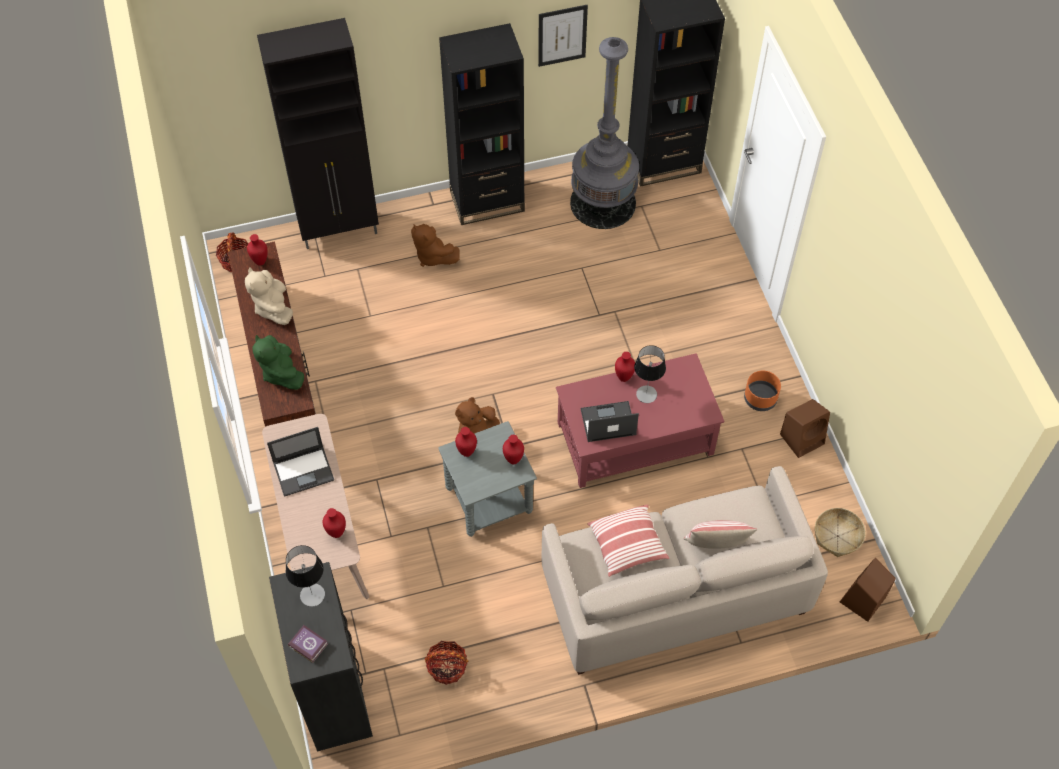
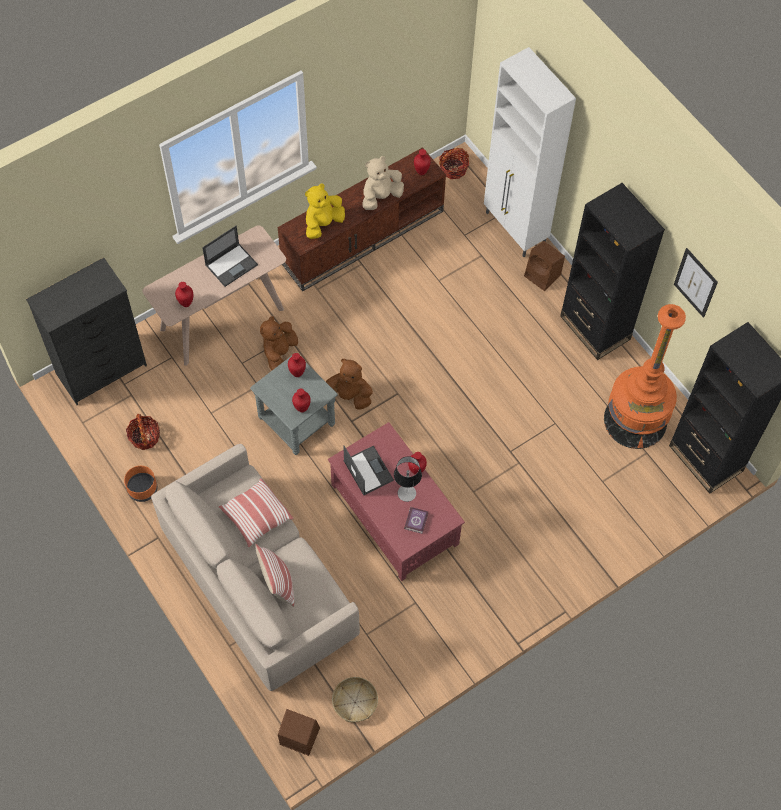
camera: 70 degrees right, 5 degrees up
(281, 373) = (323, 223): green plush toy -> yellow plush toy
(304, 471) = (231, 264): laptop -> laptop turned 90 degrees counterclockwise
(308, 644) = (58, 299): book -> book (416, 520)
(312, 595) = (97, 288): table lamp -> none
(340, 230) = (515, 229): black cabinet -> white cabinet
(432, 256) = (518, 305): brown plush toy -> brown plush toy (279, 352)
(603, 203) = (635, 420): grey floor lamp -> orange floor lamp
(760, 399) = (472, 605): orange planter -> orange planter (142, 489)
(802, 438) = (445, 651): brown speaker -> brown speaker (543, 275)

